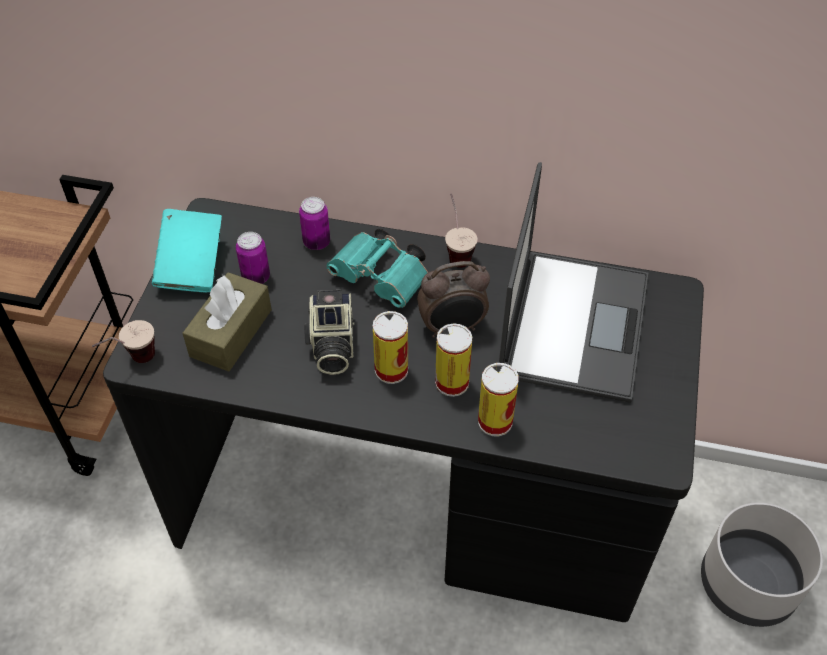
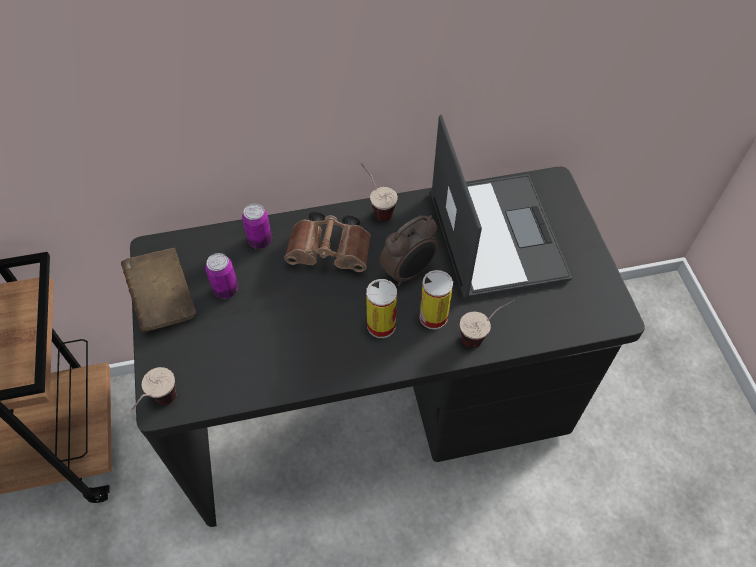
camera: 25 degrees left, 5 degrees up
(192, 266) = (164, 300): turquoise book -> brown book
(231, 333) = (232, 346): brown tissue box -> none
(331, 345) = (321, 324): camera -> none
(383, 280) = (332, 253): turquoise binoculars -> brown binoculars
(495, 421) = (483, 335): can -> cup
(748, 583) = (633, 368): grey planter -> none

